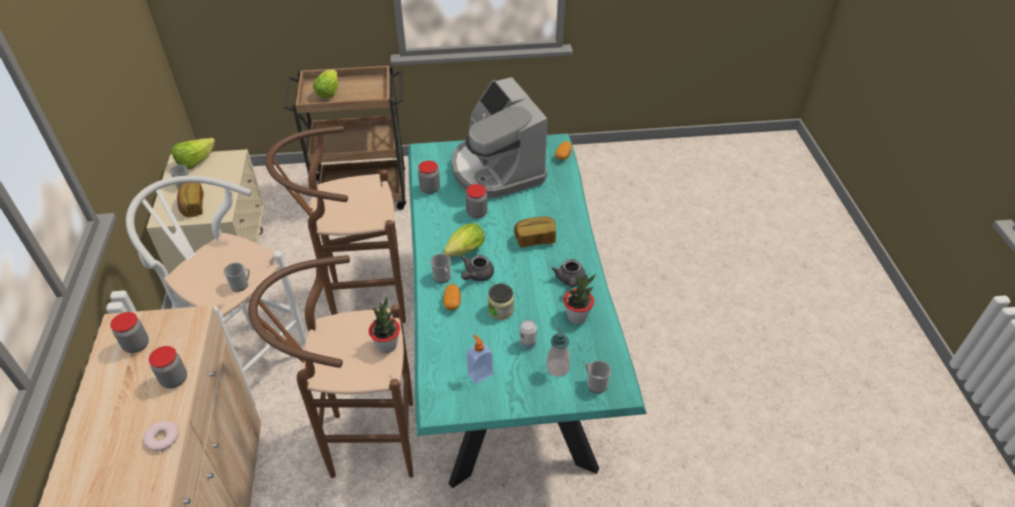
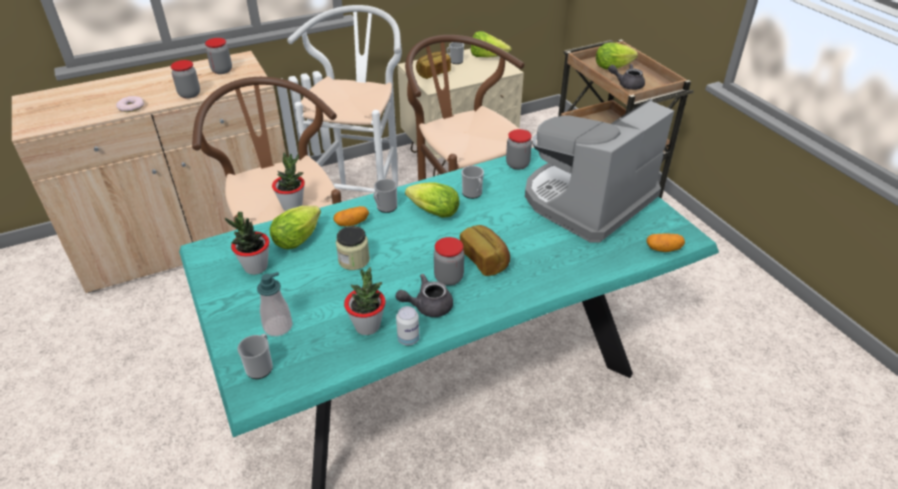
camera: 70 degrees right, 5 degrees down
(241, 285) = (337, 111): mug -> mug (473, 194)
(454, 339) = (300, 237): none -> lettuce
(476, 275) = (400, 229): grey teapot -> grey teapot (627, 85)
(477, 213) = (501, 205): jar -> jar (449, 278)
(479, 374) = (255, 267): soap dispenser -> potted plant
(527, 343) = (310, 293): can -> can (408, 339)

